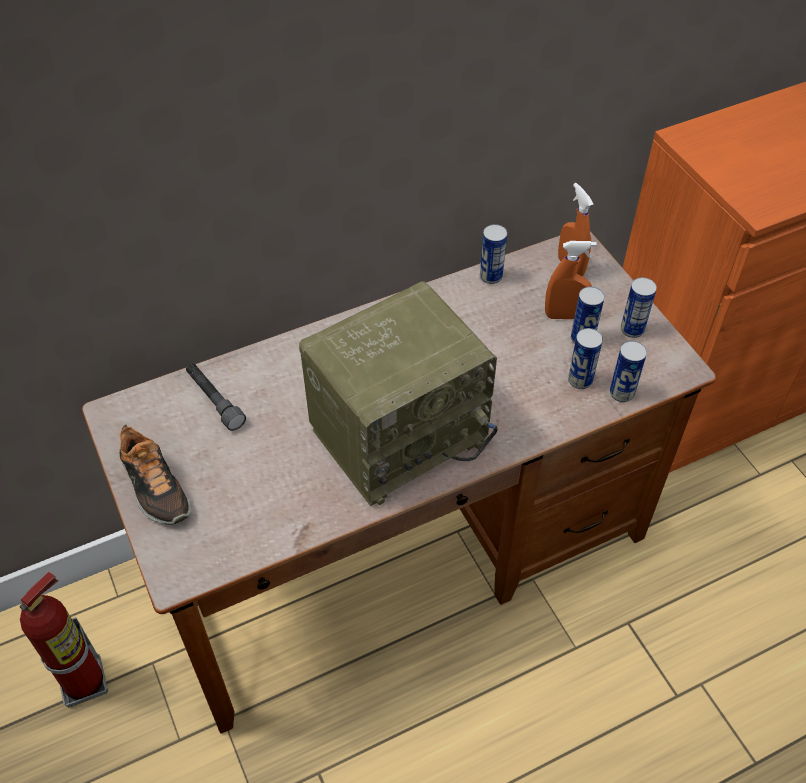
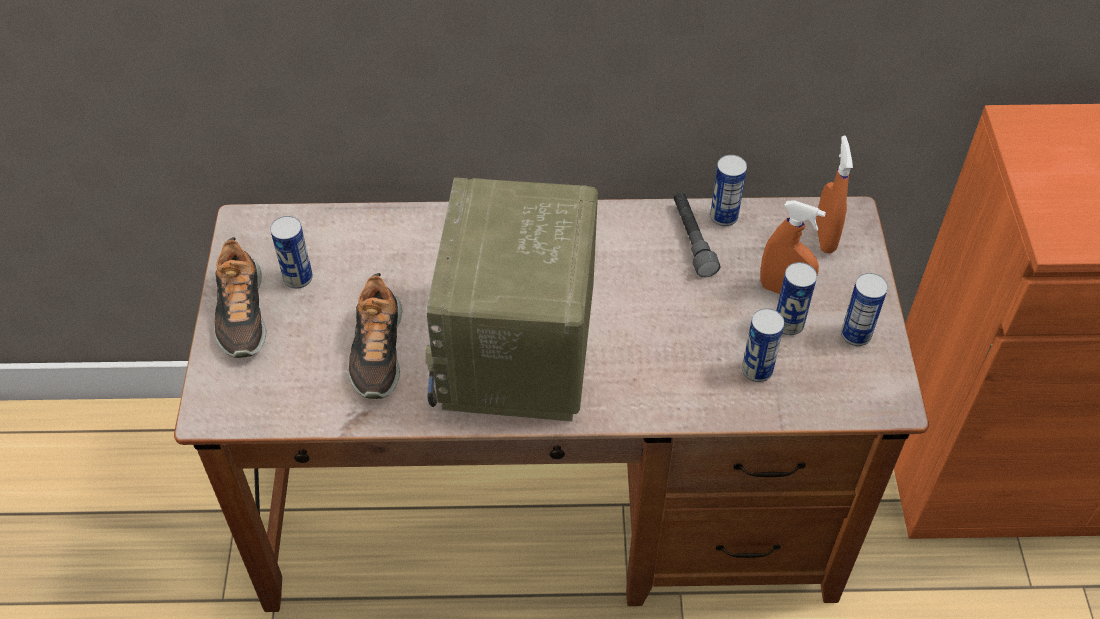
camera: 25 degrees right, 0 degrees up
(85, 682) = (164, 502): fire extinguisher -> none
(214, 401) = (349, 248): grey flashlight -> grey flashlight (692, 240)
(287, 474) = (377, 351): none -> shoe
(399, 432) = (519, 352): radio -> radio turned 105 degrees clockwise
(621, 393) = (798, 403): can -> can (298, 278)

